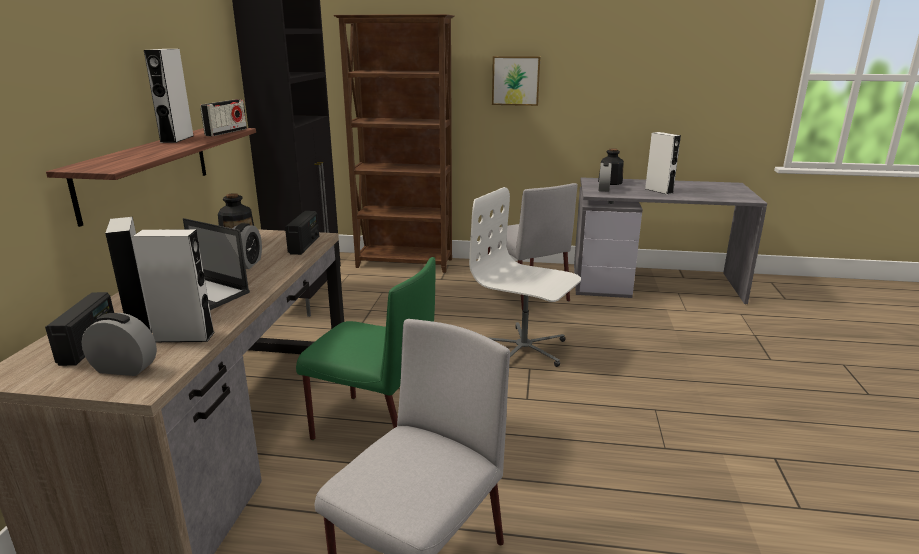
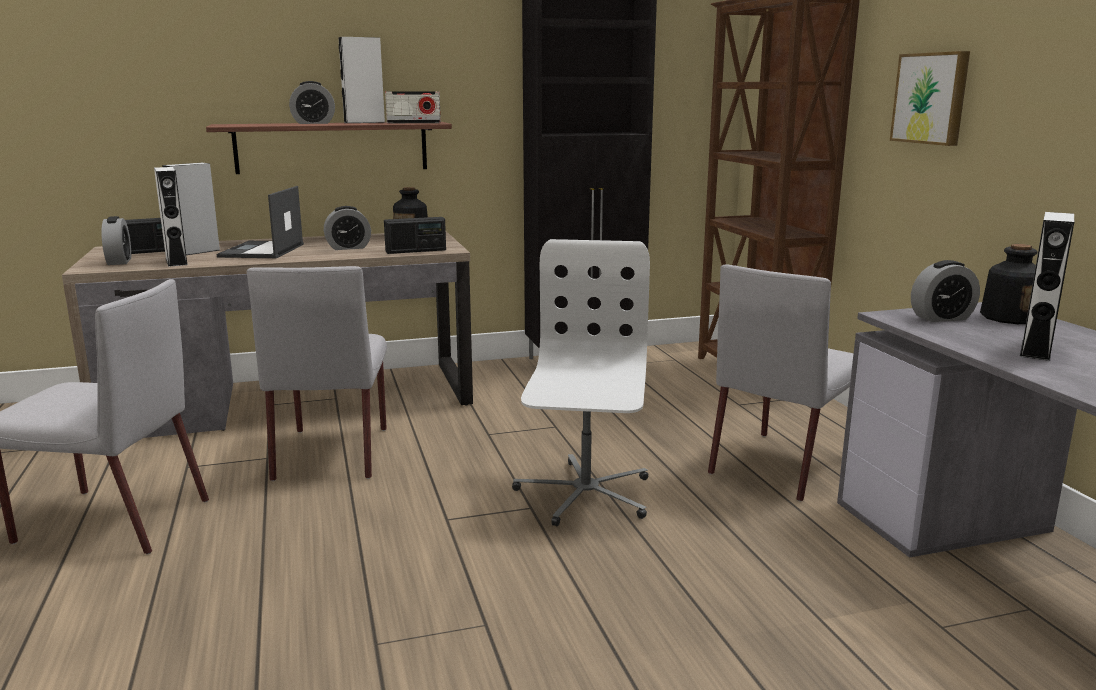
camera: 65 degrees right, 5 degrees down
(149, 148) = (313, 123): none -> alarm clock
(375, 428) = (332, 452): green chair -> grey chair

